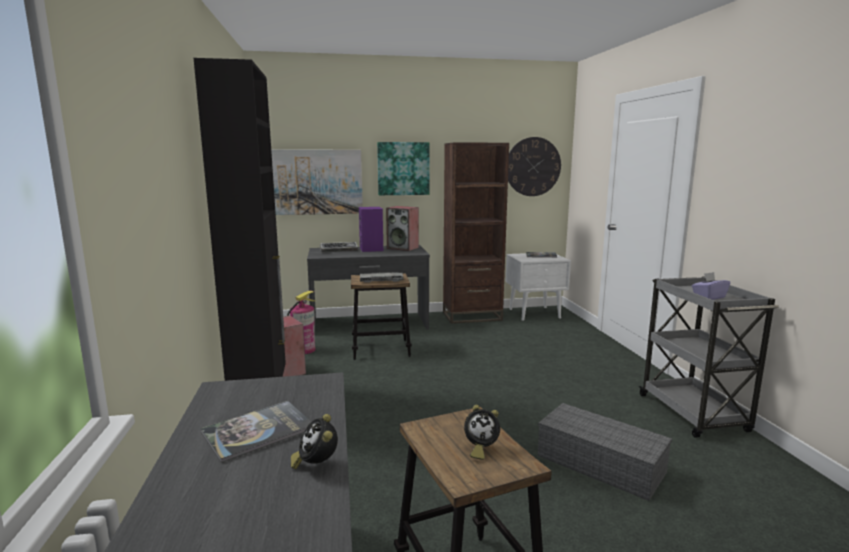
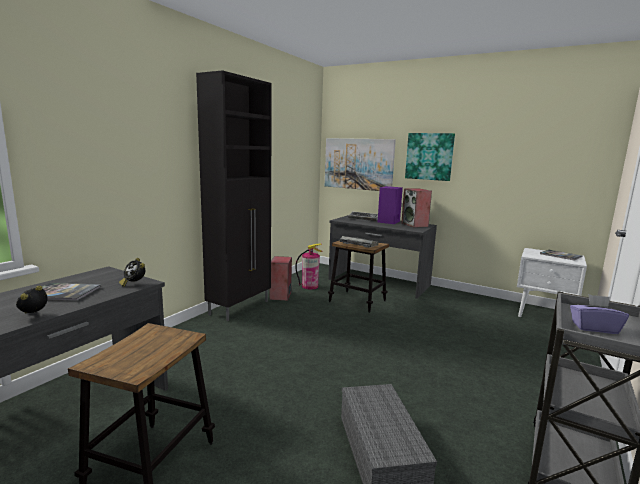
camera: 40 degrees right, 0 degrees up
(472, 316) = (472, 300): brown bookcase -> none
(480, 449) = (143, 354): alarm clock -> alarm clock (134, 284)
(533, 166) = (569, 160): wall clock -> none

